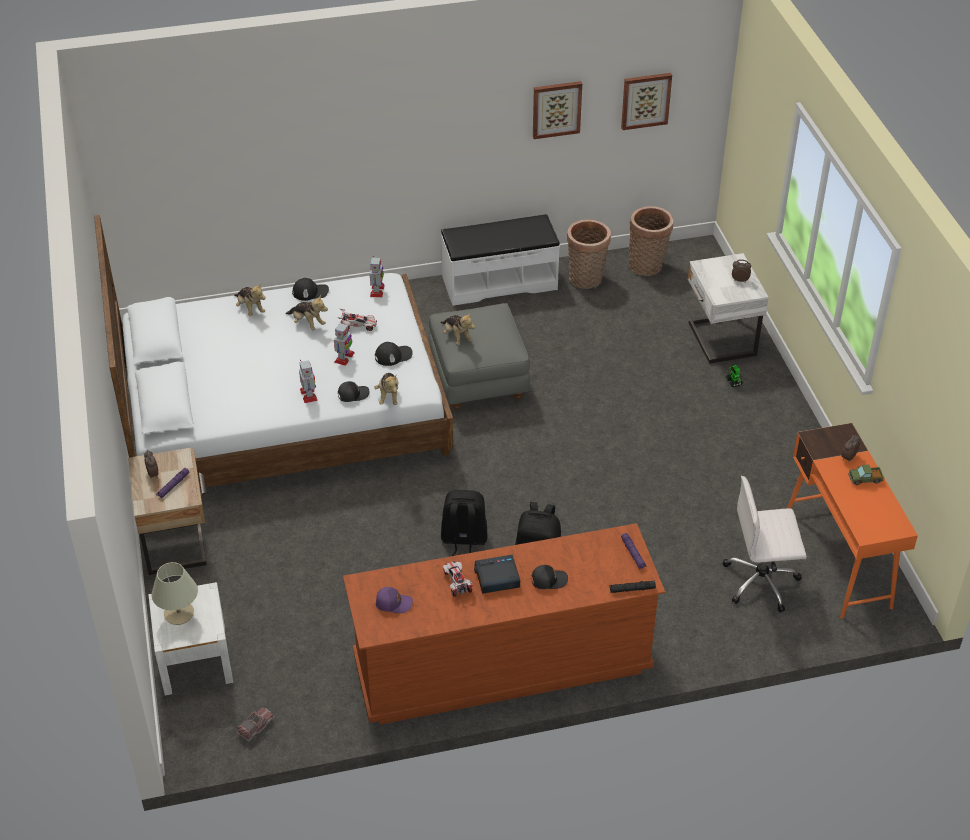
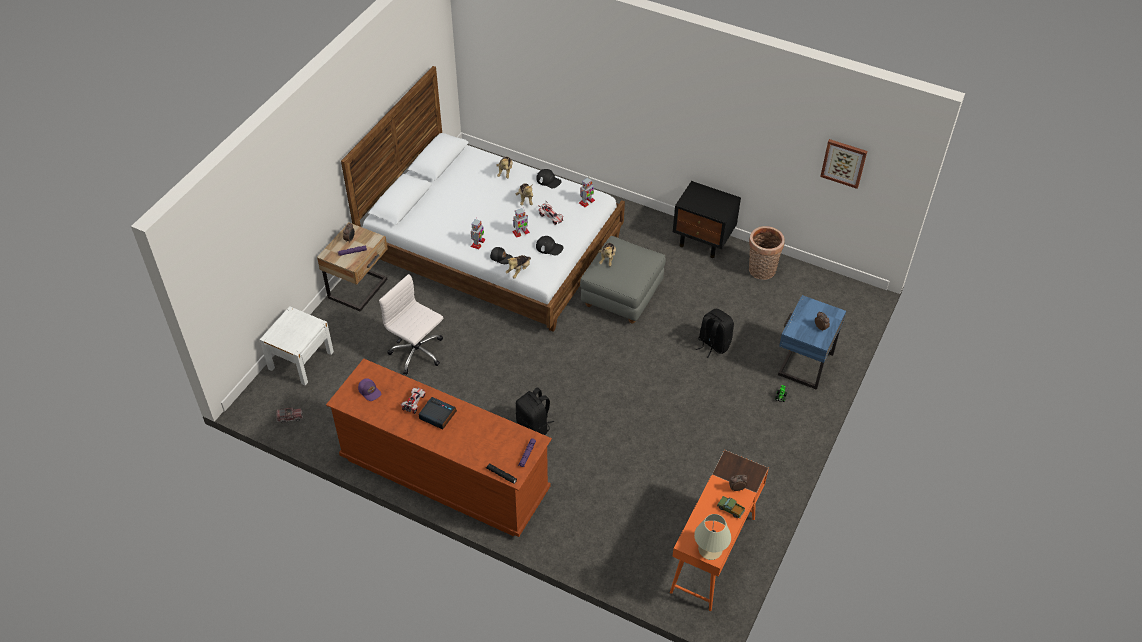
camera: 40 degrees right, 5 degrees up
(179, 613) = (291, 326): beige table lamp -> beige table lamp (710, 549)
(463, 540) = (504, 388): black backpack -> black backpack (713, 344)
(499, 282) = (703, 241): white bench -> black nightstand
(548, 580) = (463, 436): black cap -> none
(556, 109) = (773, 137): picture -> none
(647, 266) = (813, 286): basket -> none
(719, 341) = (803, 364): white nightstand -> blue nightstand
(762, 581) = (647, 534): white office chair -> white office chair (417, 353)

